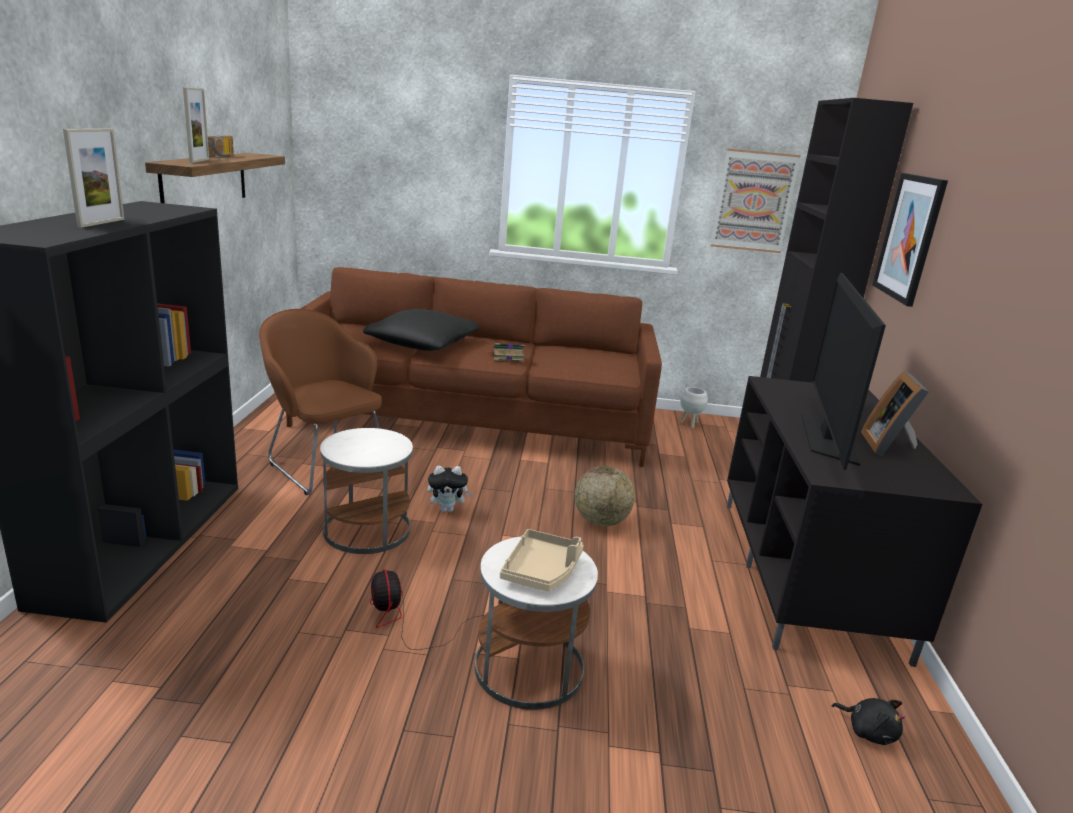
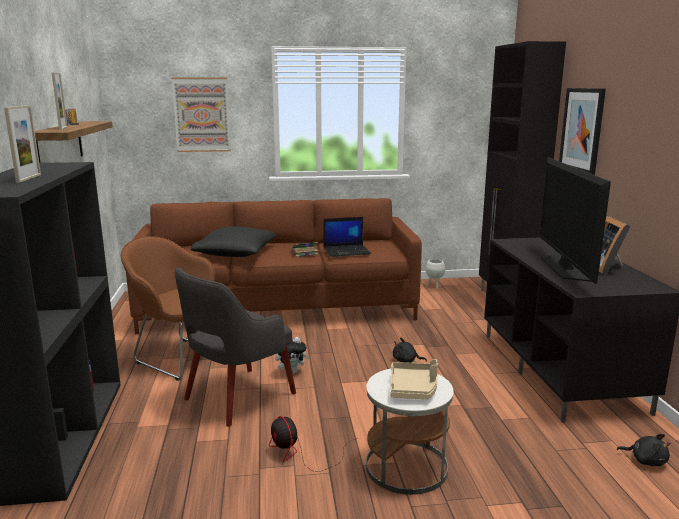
camera: 10 degrees left, 5 degrees down
(366, 530) = (238, 396): white side table -> grey armchair
(564, 362) = (347, 251): none -> laptop
(601, 521) = (406, 361): globe -> black plush toy
(753, 201) = (456, 120): picture -> picture (202, 115)

